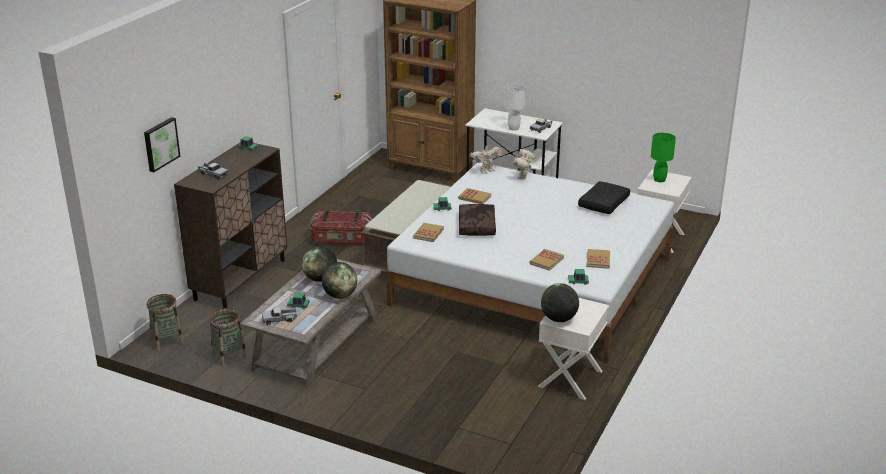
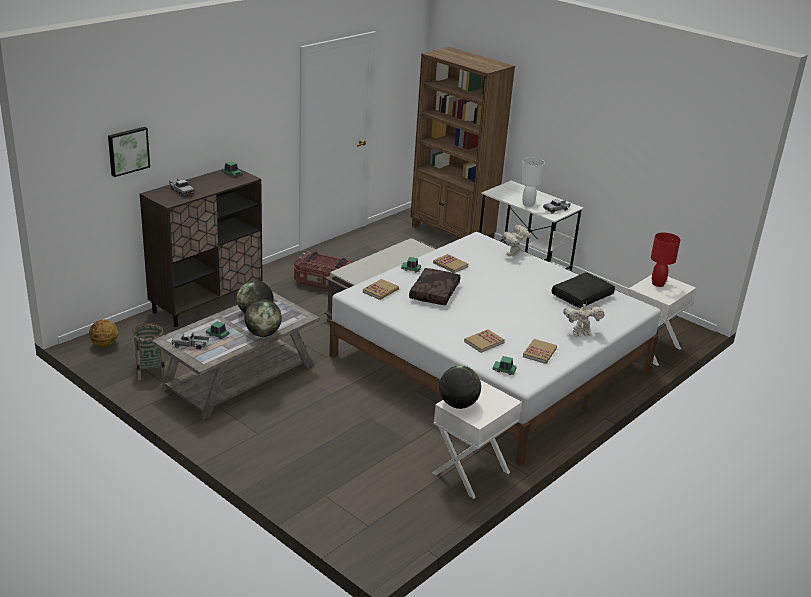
camera: 15 degrees right, 0 degrees up
(167, 341) = (104, 345): basket -> basketball
(486, 171) = (479, 241): toy robot -> toy robot (580, 333)
(659, 180) = (658, 284): green table lamp -> red table lamp

